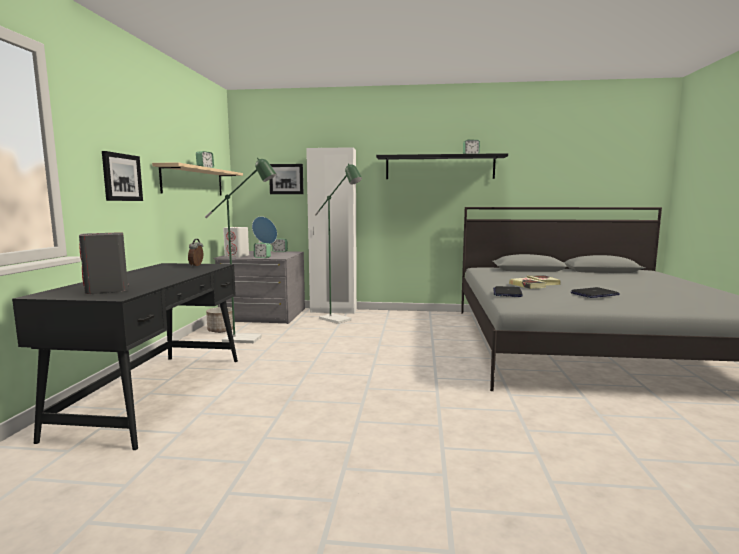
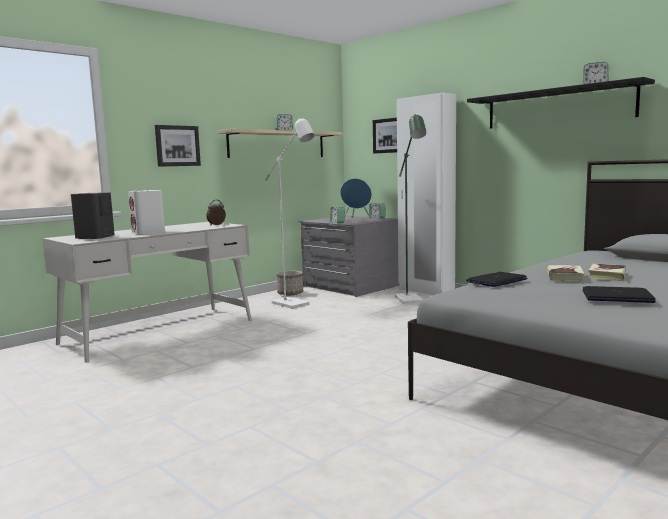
camera: 40 degrees right, 0 degrees up
(157, 393) = (160, 331): black desk -> white desk
(237, 256) = (322, 220): white speaker -> white speaker (148, 232)
(248, 339) = (295, 305): green floor lamp -> white floor lamp

